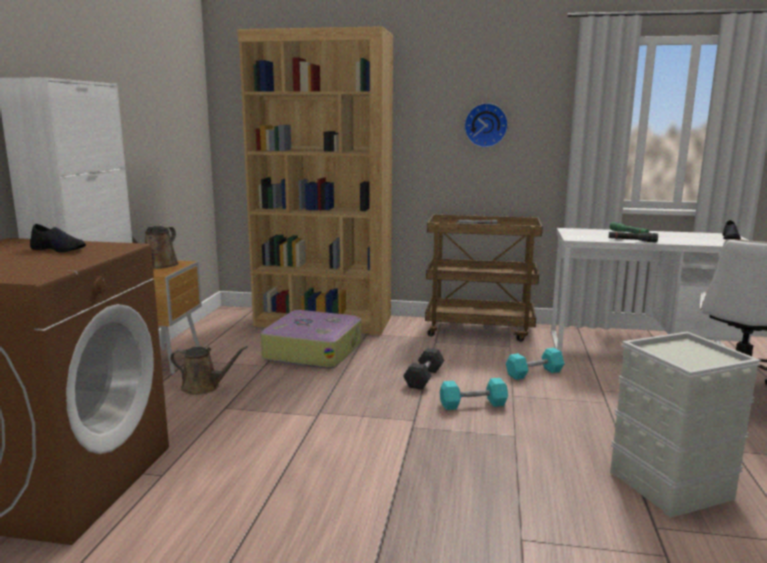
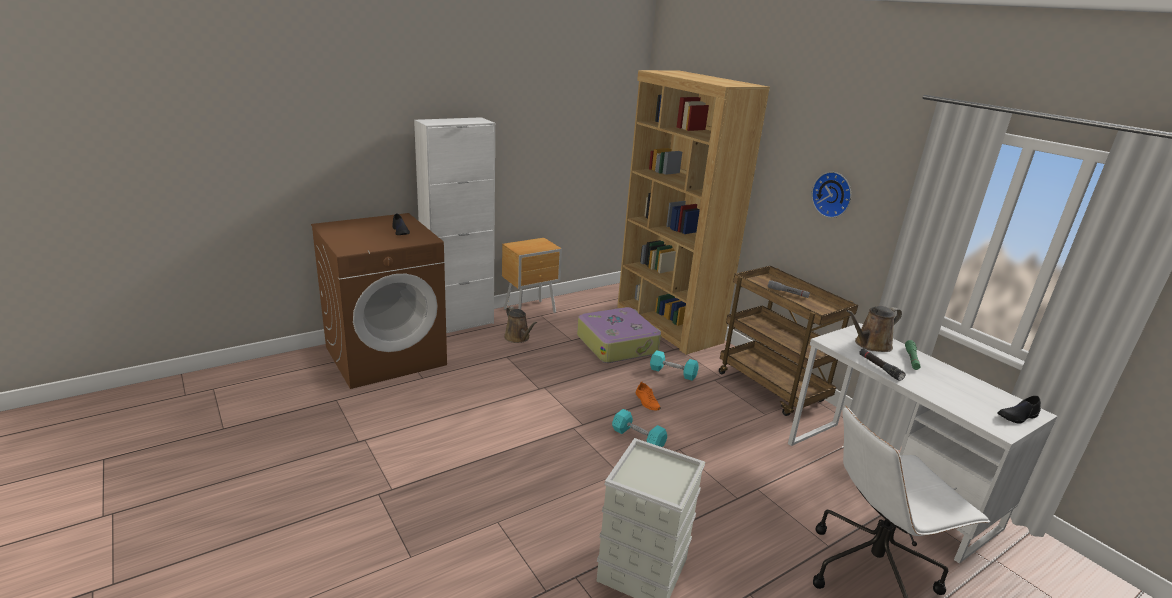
camera: 45 degrees right, 10 degrees up
(158, 266) = (533, 244): brown watering can -> brown watering can (870, 345)
(424, 378) = (647, 401): grey dumbbell -> orange shoe
(534, 373) = (734, 444): turquoise dumbbell -> turquoise dumbbell (673, 372)

